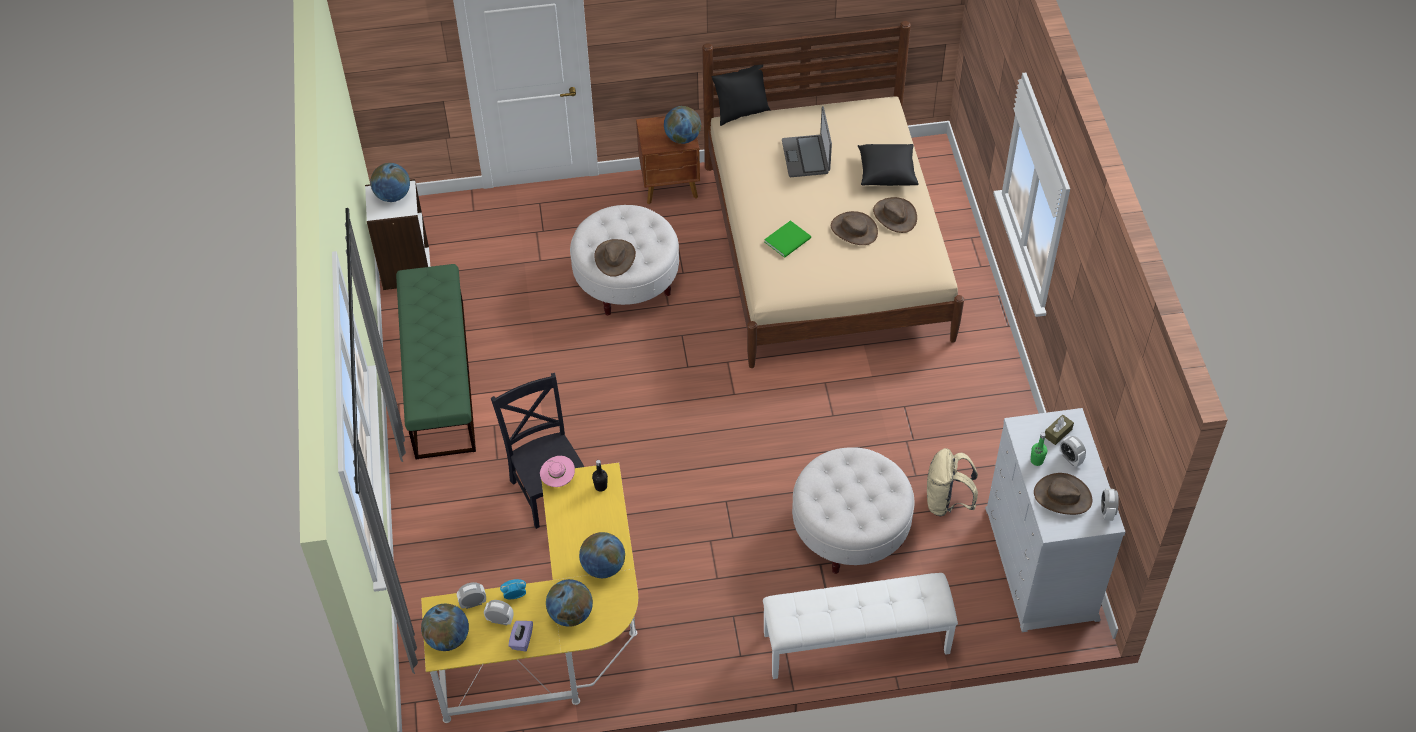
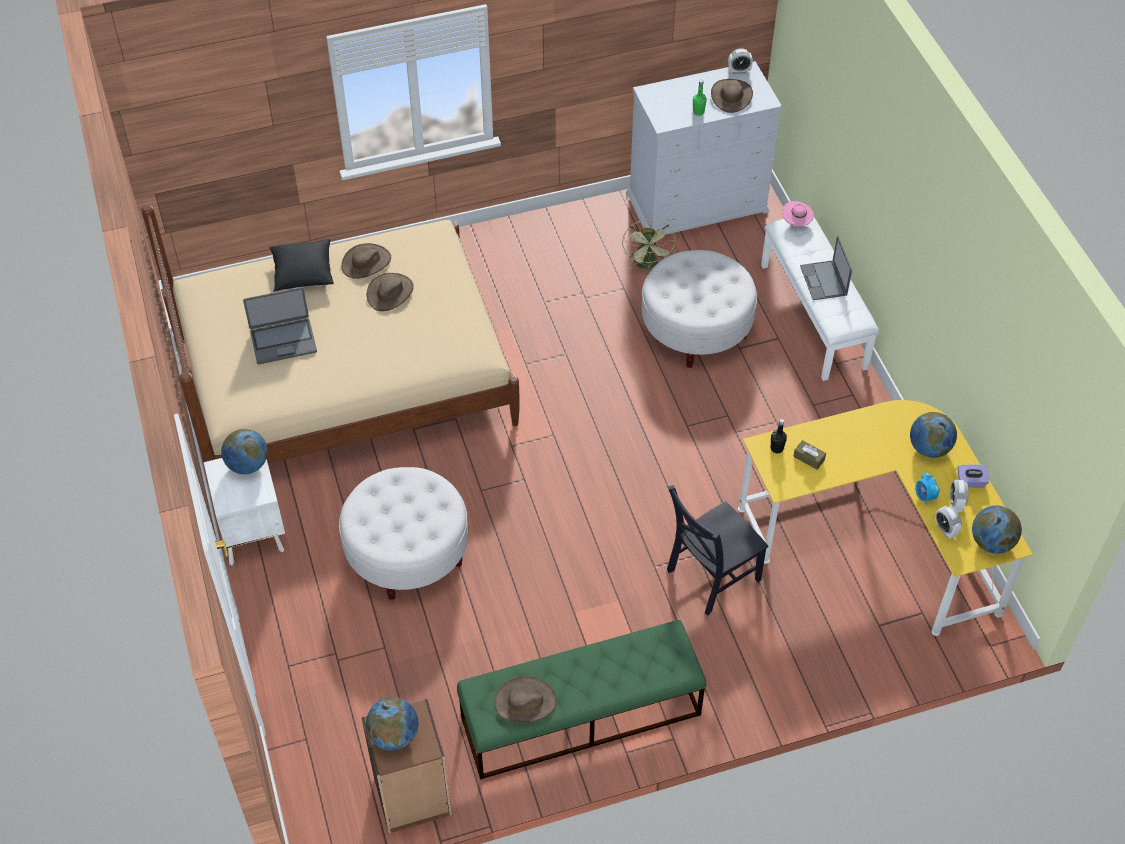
camera: 100 degrees left, 0 degrees up
(405, 268) = (412, 797): white bookcase -> brown bookcase
(558, 479) = (778, 485): pink hat -> pink hat (796, 222)
(603, 567) = (869, 431): globe -> none
(615, 258) = (430, 517): brown hat -> brown hat (525, 702)
(670, 185) = (252, 533): brown nightstand -> white nightstand
(741, 113) = (209, 410): black pillow -> none
(789, 240) = (411, 343): green book -> none
(846, 606) = (823, 281): none -> laptop
(947, 502) = (648, 266): beige backpack -> green fan
(1058, 433) = (665, 100): brown tissue box -> brown tissue box (808, 458)
(1070, 458) = (690, 92): alarm clock -> none

